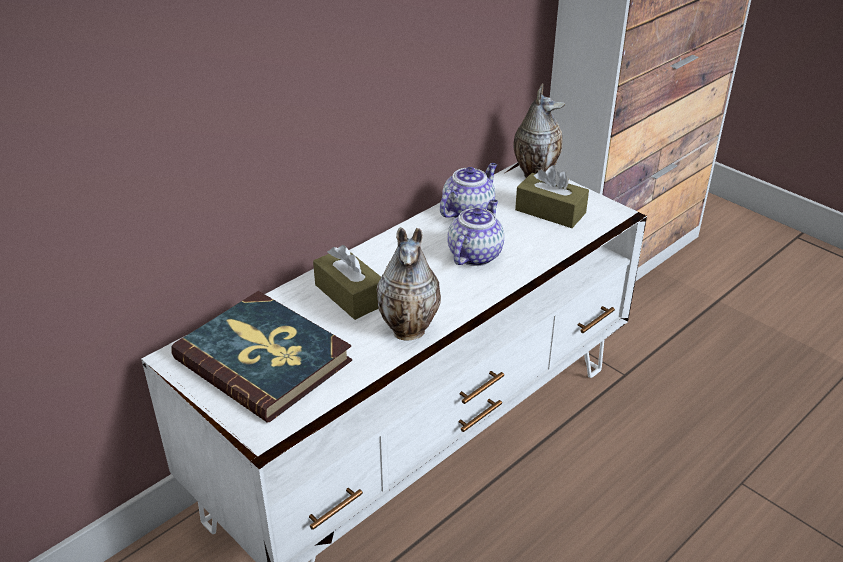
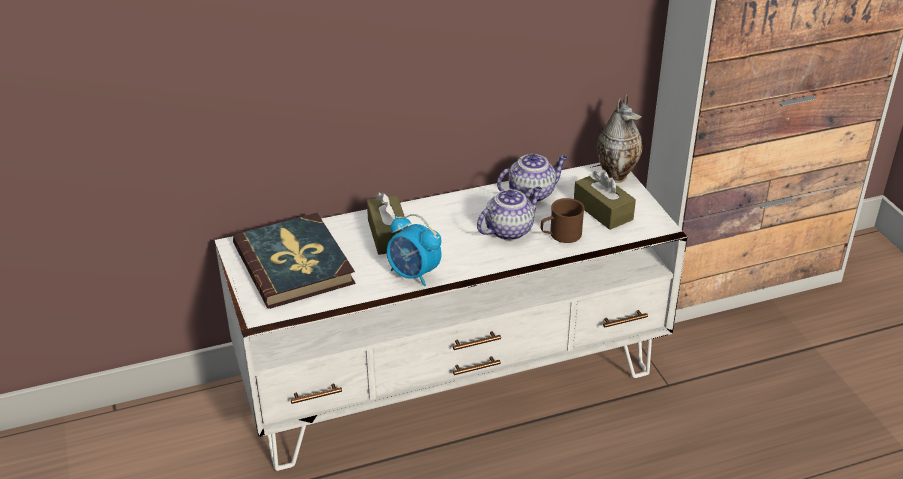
camera: 25 degrees right, 0 degrees up
(410, 330) = (414, 274): vase -> alarm clock
(529, 246) = (560, 235): none -> brown mug

